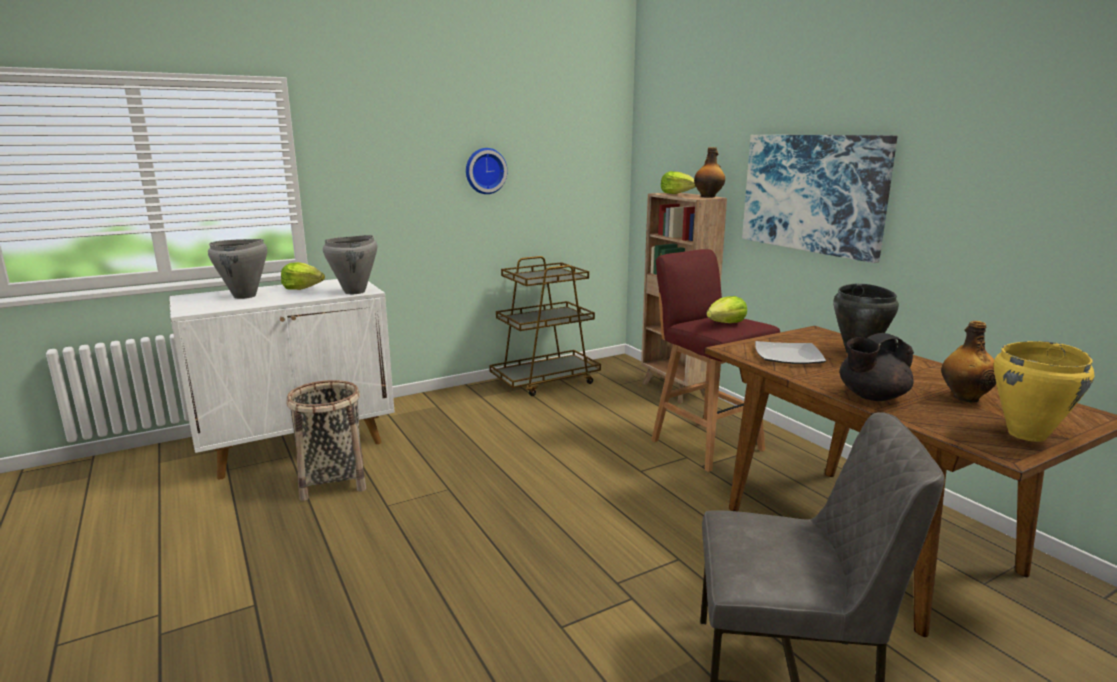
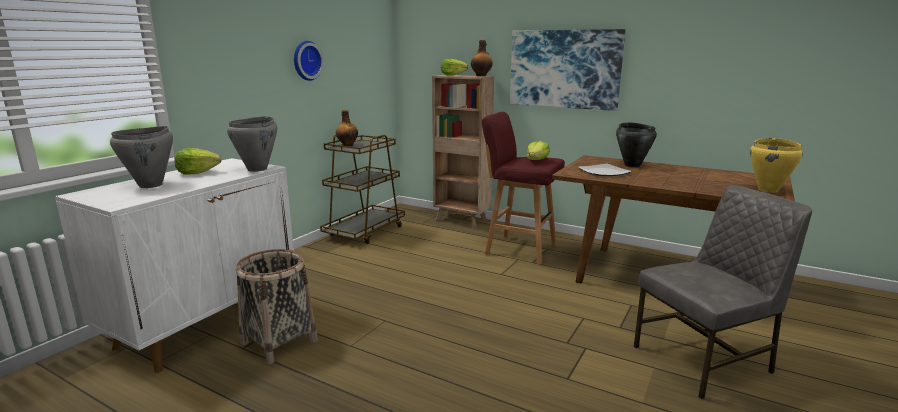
camera: 30 degrees left, 0 degrees up
(871, 396) = (680, 185): black teapot -> none
(965, 397) = (716, 178): bottle -> bottle (347, 145)

